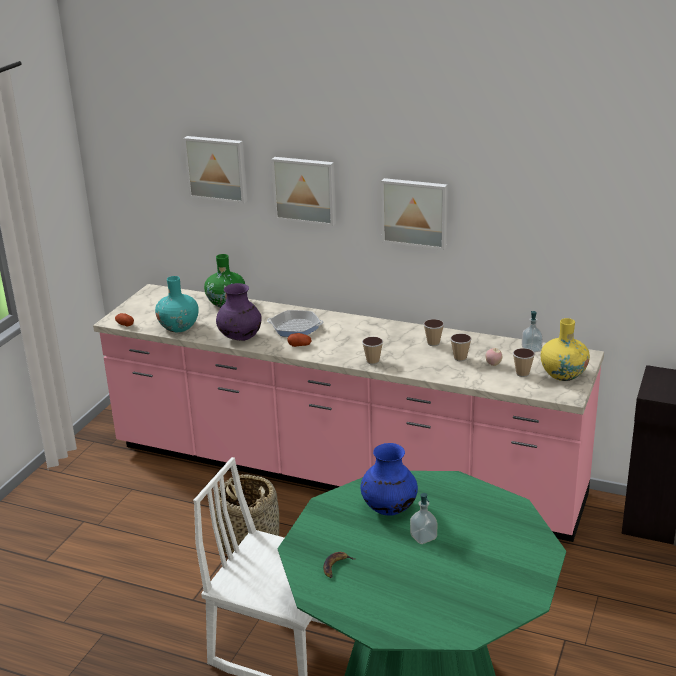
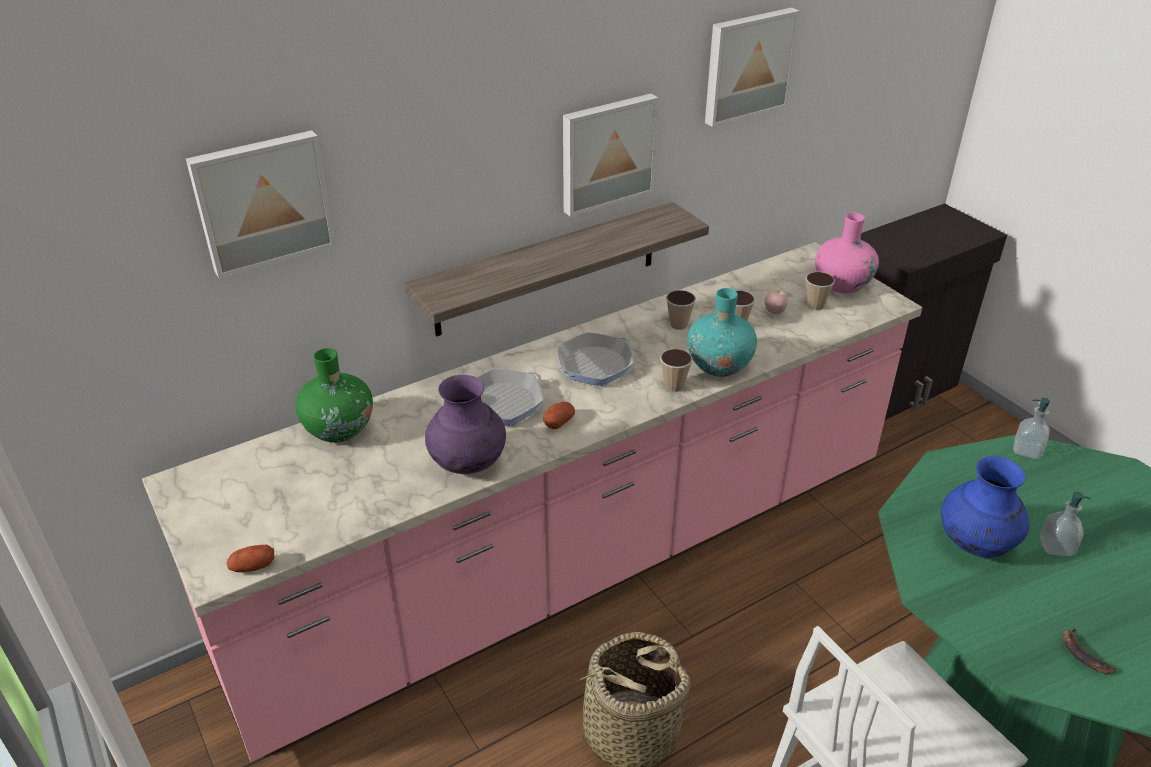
camera: 55 degrees left, 10 degrees up
(179, 327) = (348, 509): turquoise vase -> turquoise vase (719, 365)
(305, 190) = (437, 180): picture -> picture (747, 65)
(360, 336) = (594, 365): none -> frying pan
(373, 272) = (547, 269): none -> shelf
(531, 349) = (766, 275): soap dispenser -> soap dispenser (1026, 450)
(563, 374) = (842, 284): yellow vase -> pink vase

